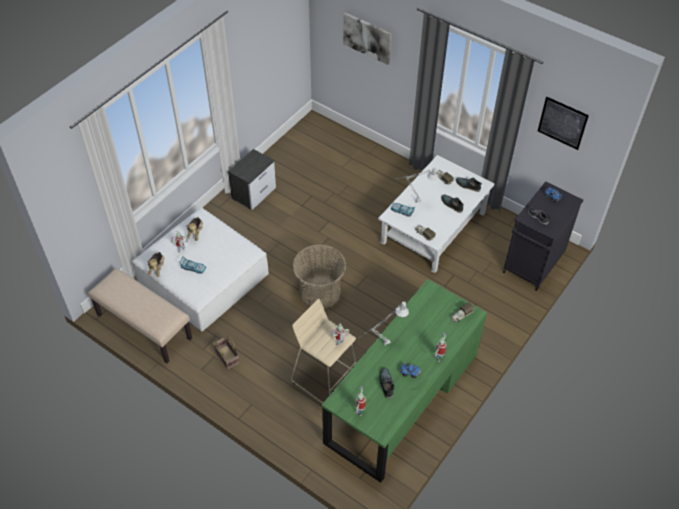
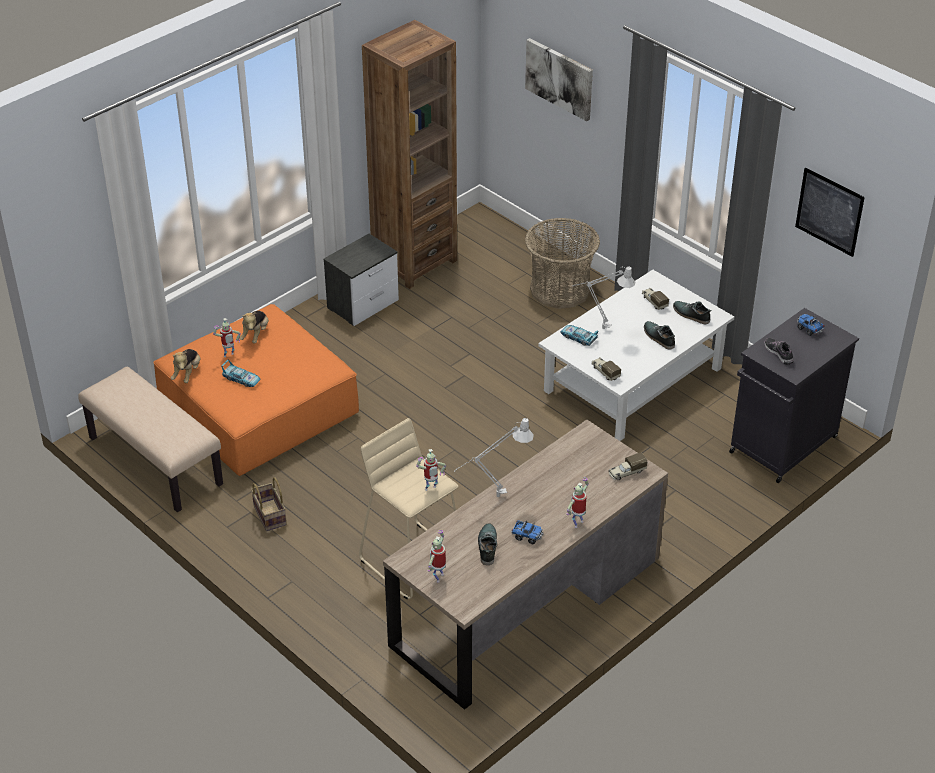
camera: 10 degrees right, 10 degrees down
(203, 279) = (259, 409): white ottoman -> orange ottoman
(280, 158) = (414, 262): none -> brown bookcase
(319, 291) = (432, 446): basket -> basket (560, 289)
(402, 398) = (526, 602): green desk -> brown desk

